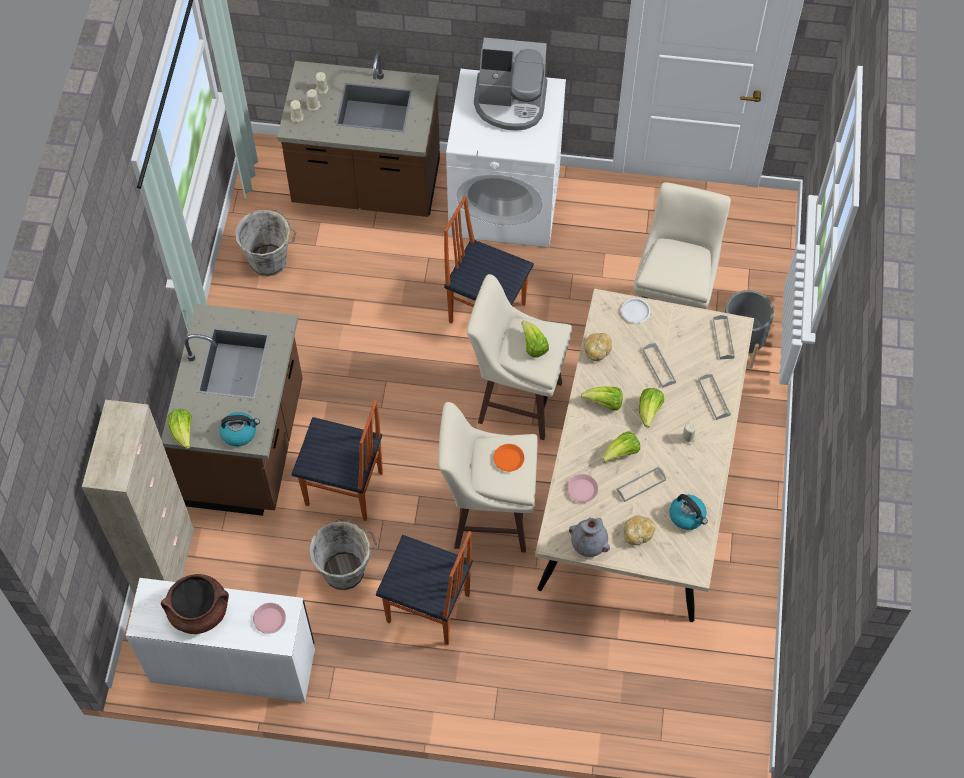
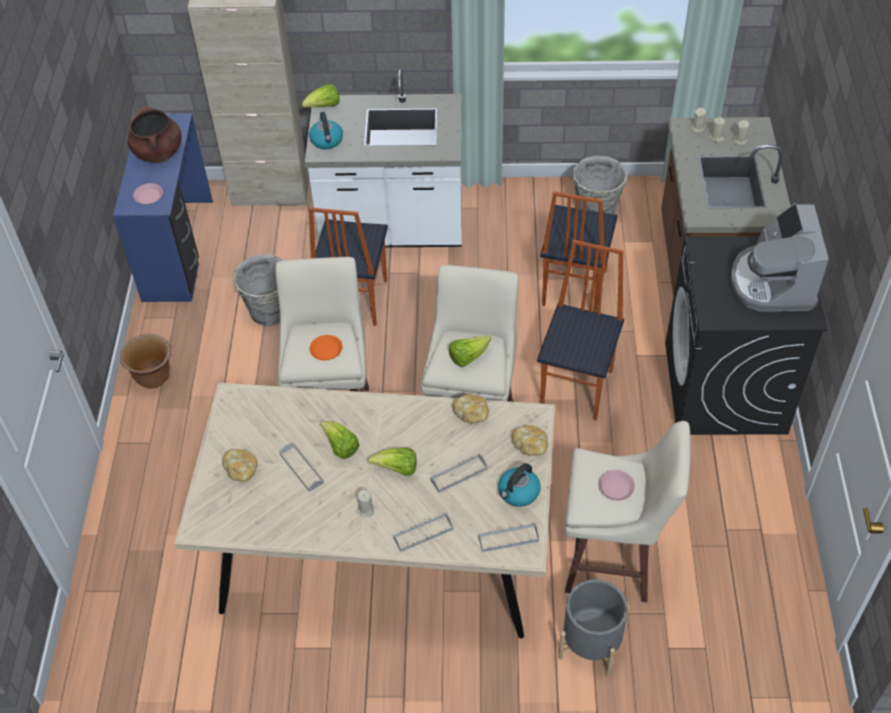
camera: 85 degrees right, 10 degrees down
(233, 663) = (179, 249): white desk -> blue desk
(248, 445) = (393, 227): brown counter -> white counter
(414, 686) = (153, 377): none -> brown planter
(428, 610) = (231, 379): chair -> chair (573, 288)
(505, 202) = (725, 388): white washing machine -> black washing machine
(582, 489) = (293, 415): pink plate -> pink plate (616, 487)
(589, 544) = (228, 427): grey vase -> none
(604, 403) = (402, 426): lettuce -> none
(635, 311) = (530, 445): white plate -> bread
(687, 516) = (264, 516): kettle -> kettle (518, 492)

